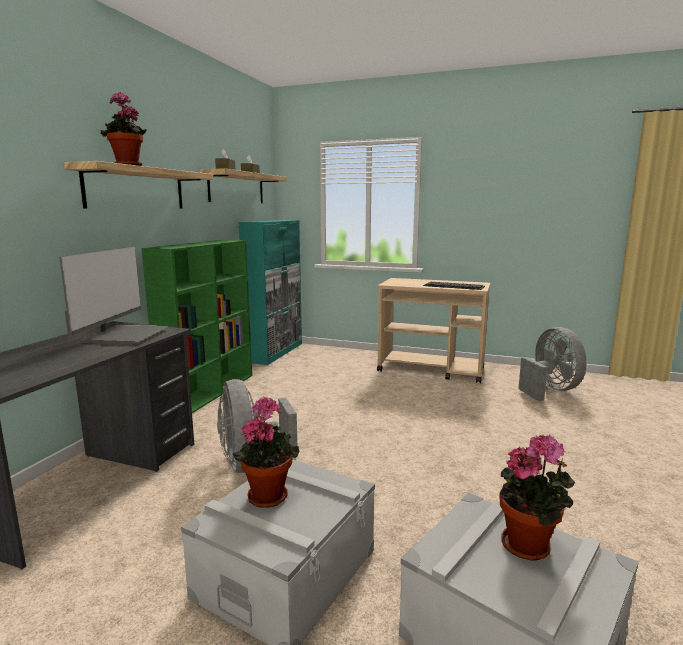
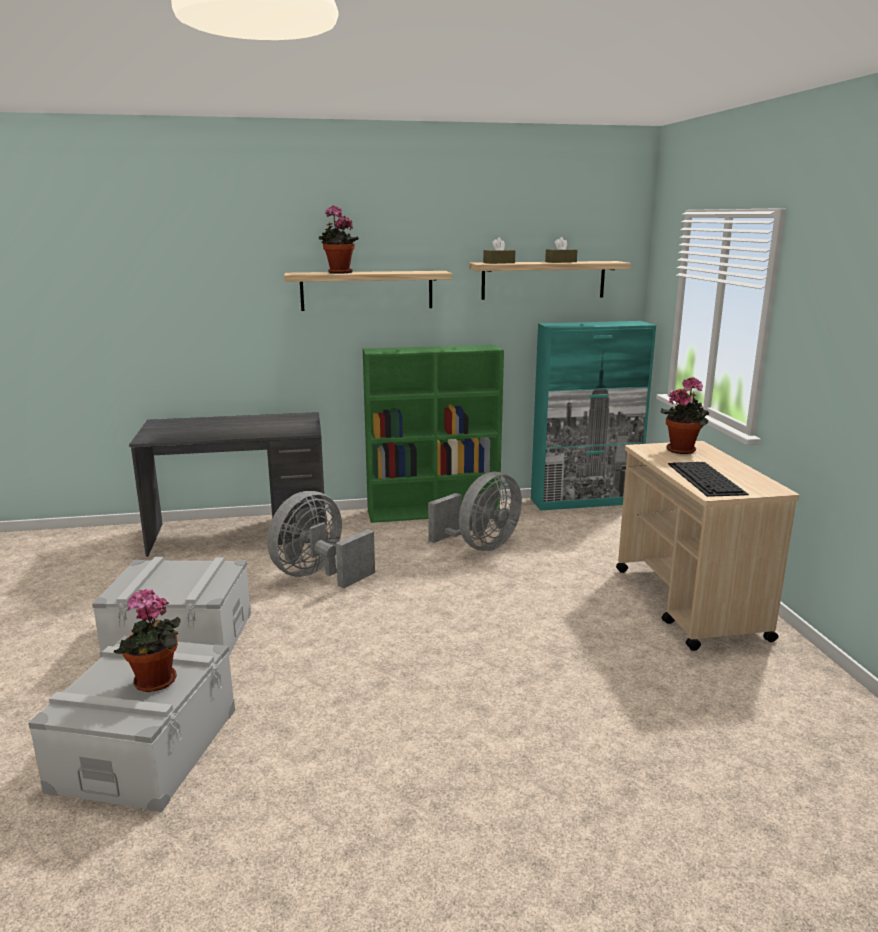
camera: 60 degrees right, 5 degrees up
(124, 336) = (278, 426): monitor -> none
(268, 494) = (183, 572): potted plant -> potted plant (682, 449)
(550, 390) = (762, 719): grey fan -> grey fan (480, 546)

